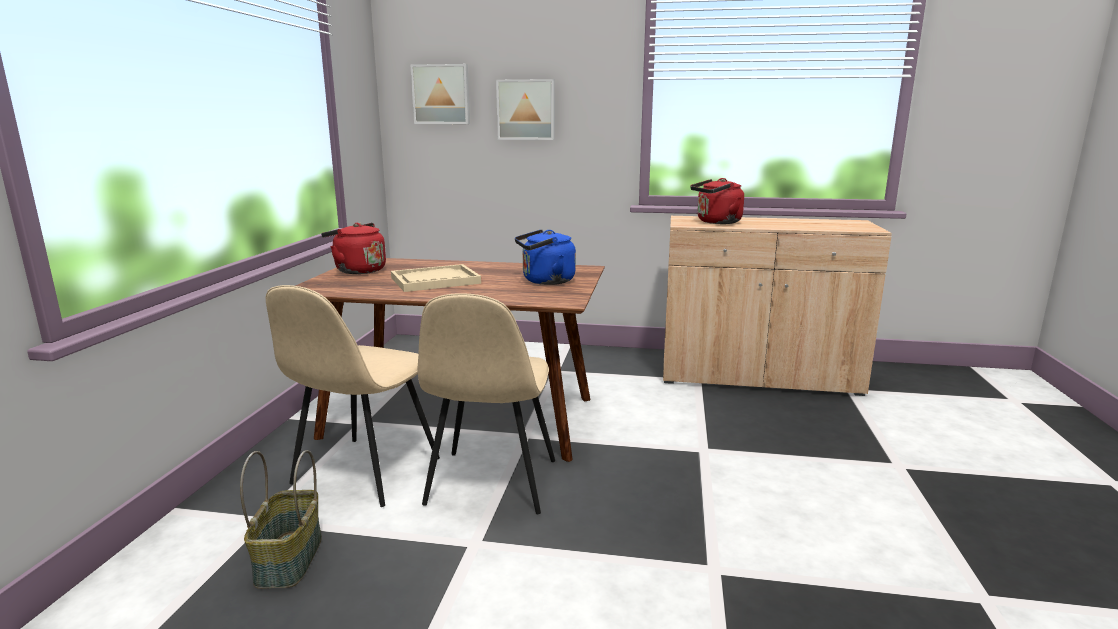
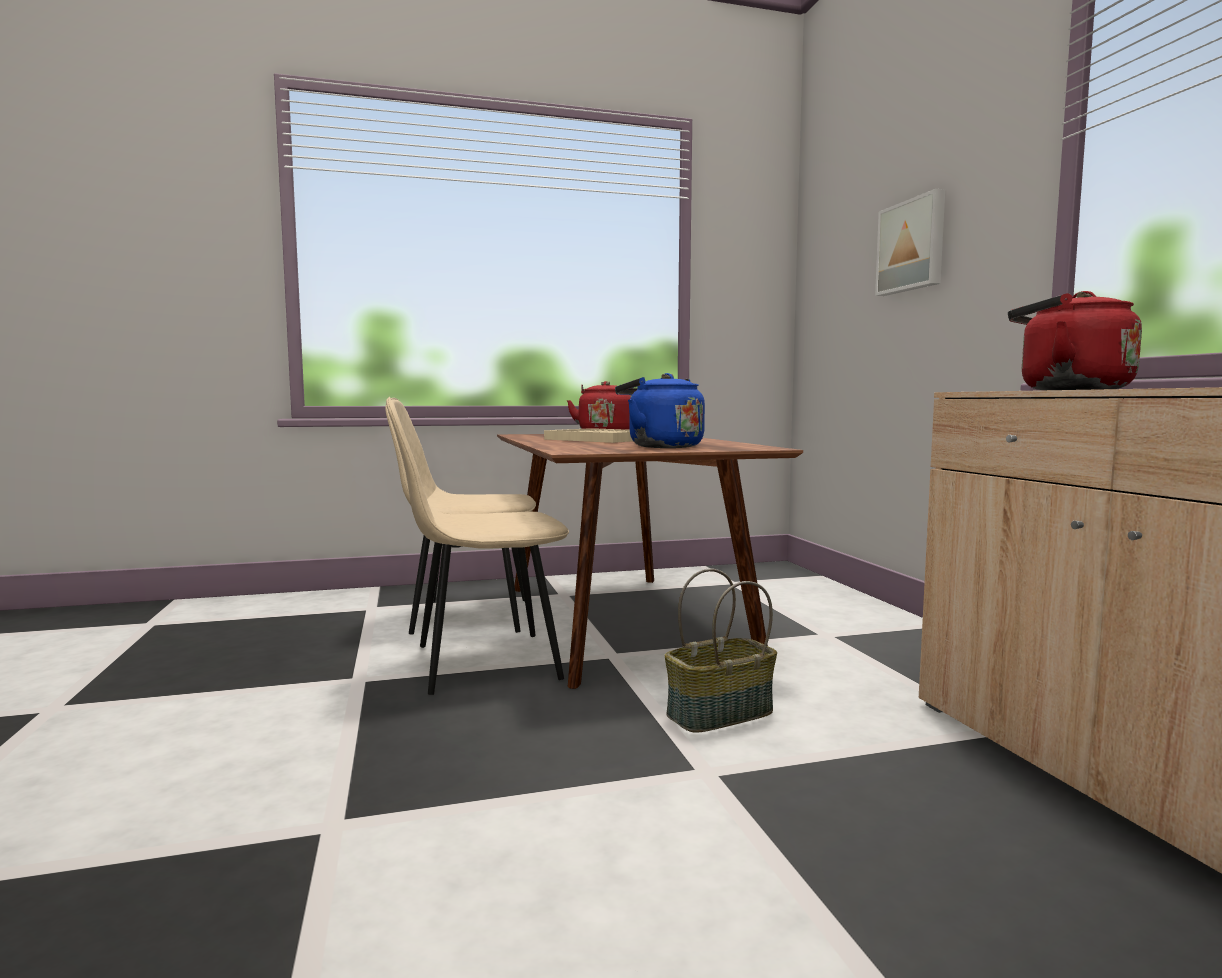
camera: 65 degrees right, 10 degrees down
(290, 560) = (316, 628): basket -> basket (720, 714)
(441, 94) = (839, 249): picture -> none

